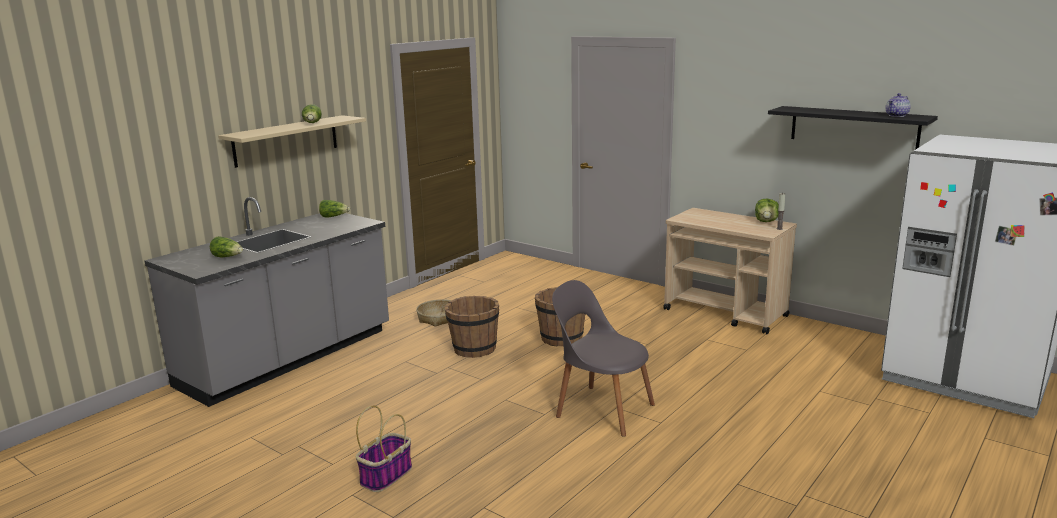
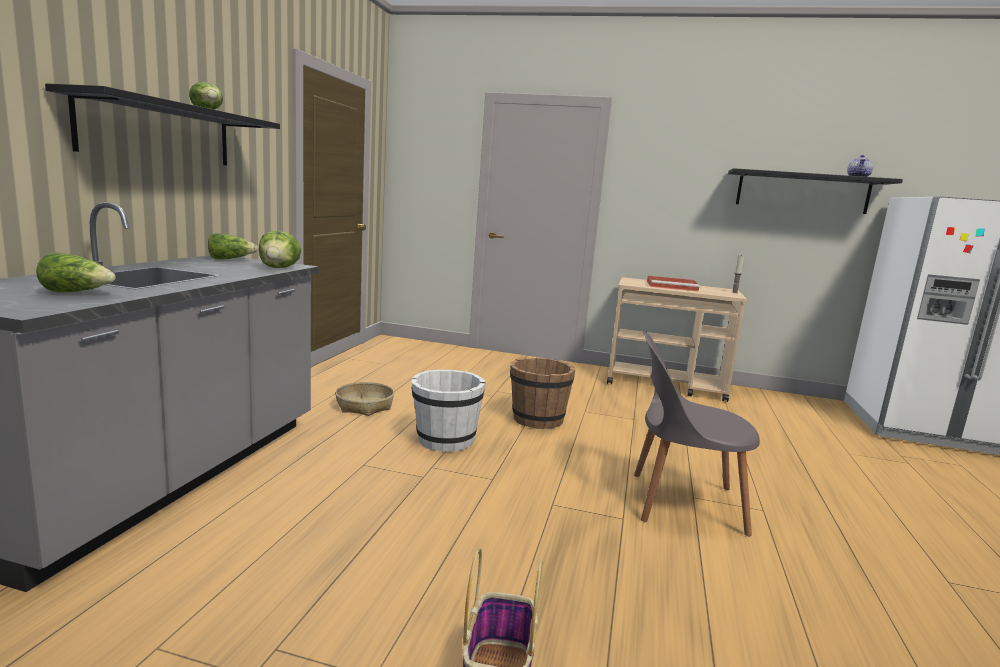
camera: 25 degrees left, 5 degrees down
(286, 140) = (159, 132): beige shelf -> black shelf
(474, 349) = (445, 440): brown bucket -> white bucket
(723, 221) = (673, 286): none -> red tray
(766, 222) = (711, 288): lettuce -> lettuce (279, 268)

